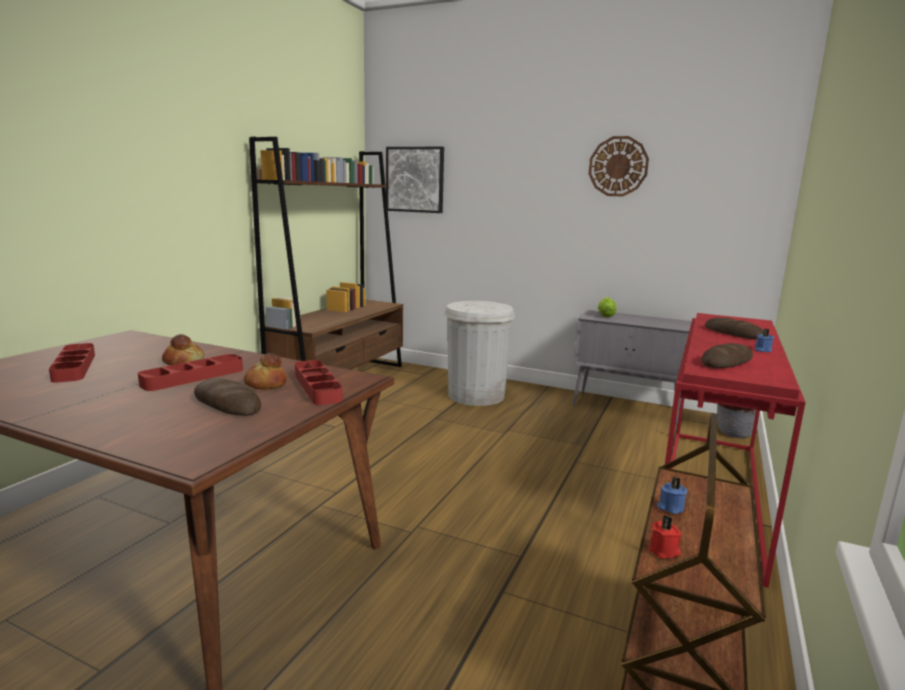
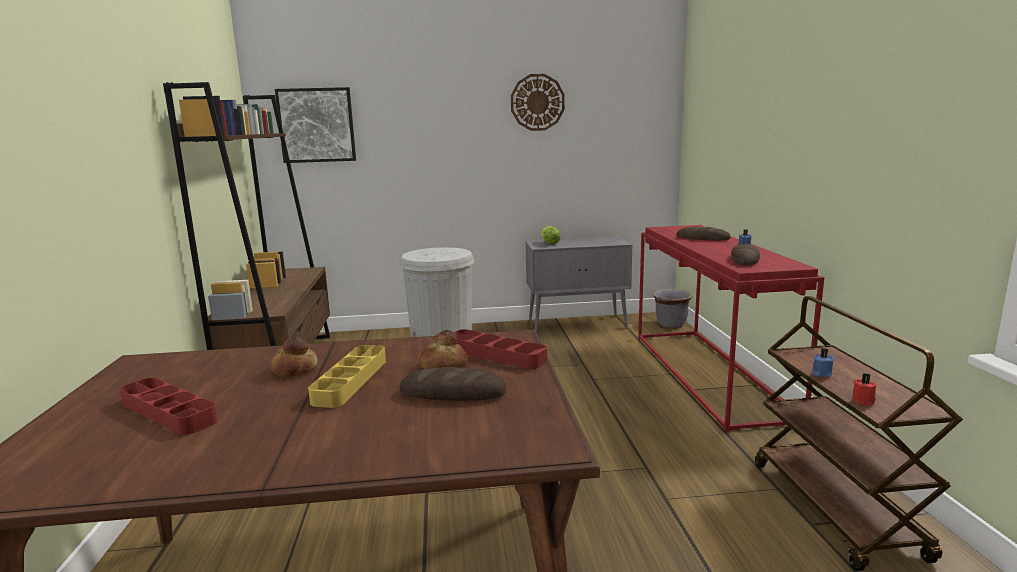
camera: 30 degrees left, 0 degrees up
(193, 377) = (351, 380): red tray -> yellow tray

